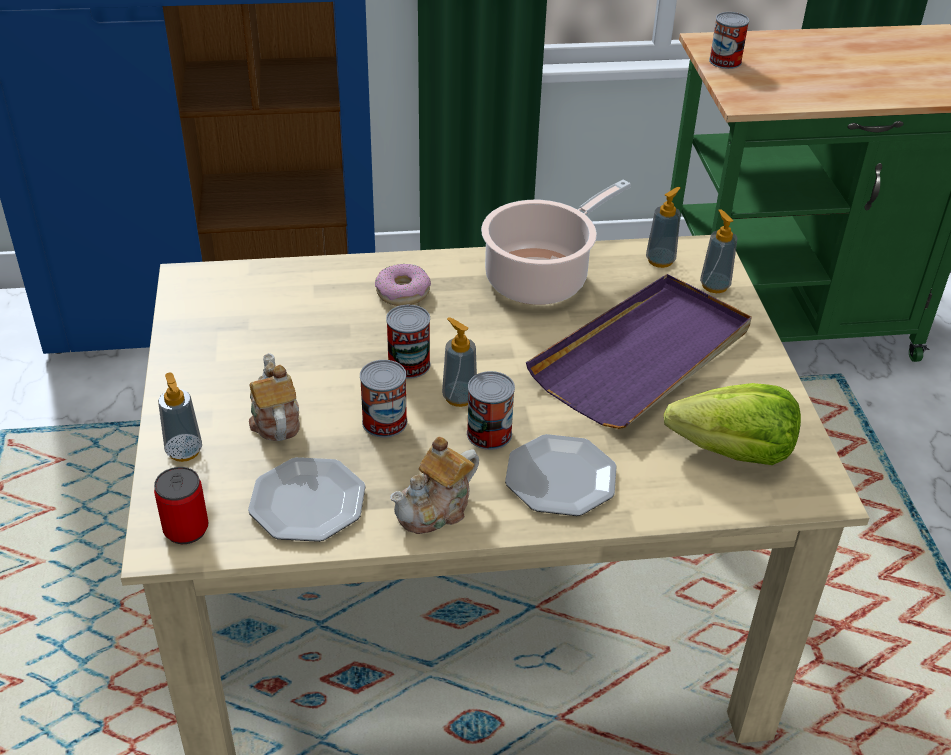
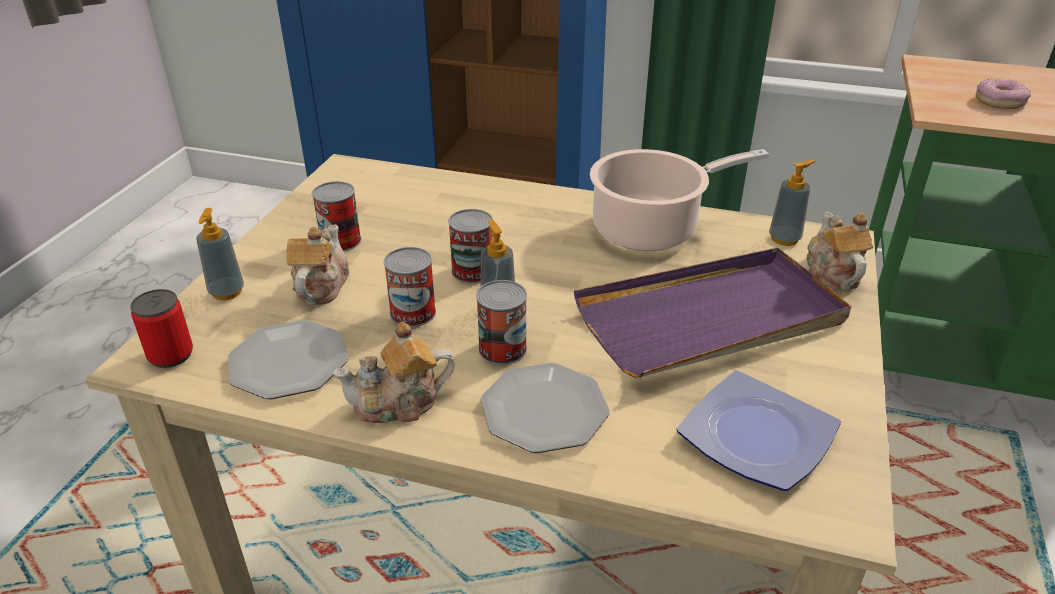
camera: 25 degrees right, 5 degrees down
(403, 292) = (512, 213): donut -> donut (999, 101)
(714, 285) = (831, 273): soap dispenser -> teapot
(725, 61) = (938, 79): can -> can (340, 241)
(733, 452) = (757, 439): lettuce -> plate

